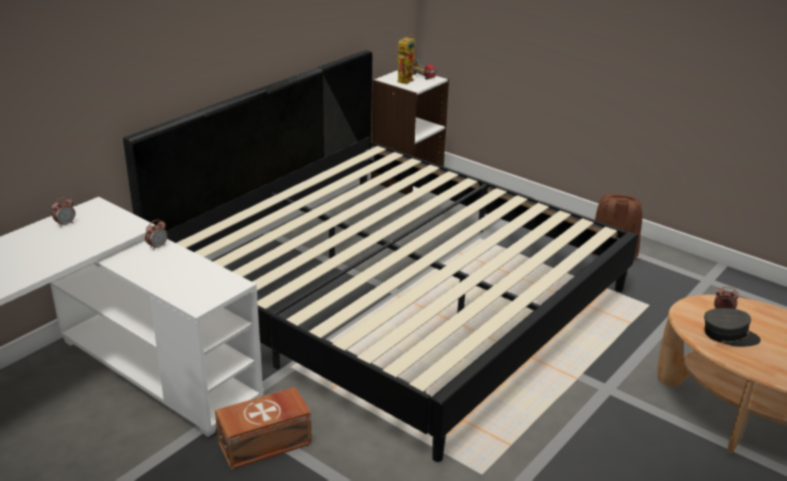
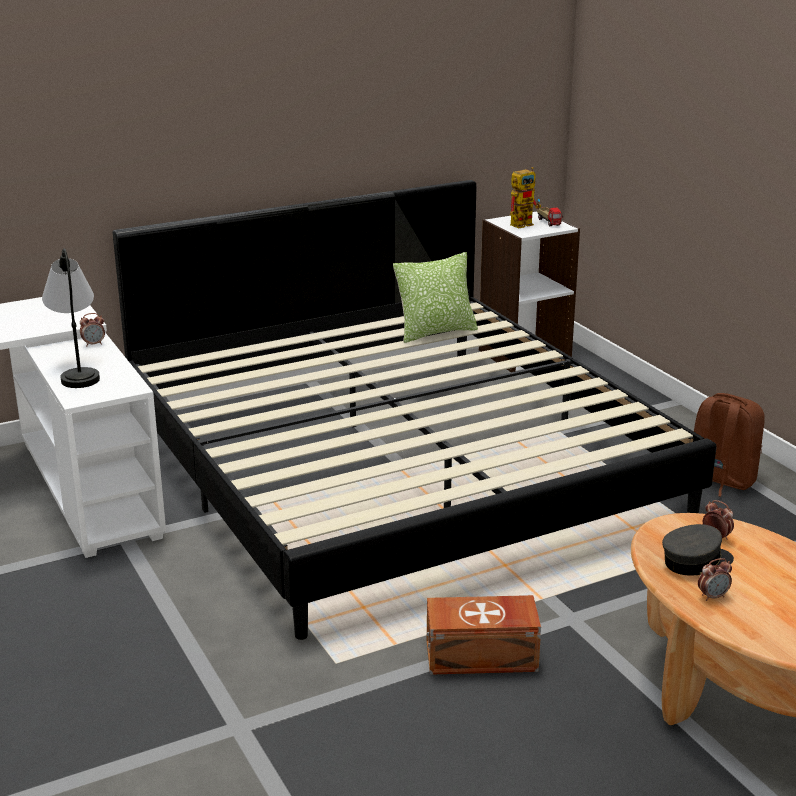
camera: 25 degrees right, 5 degrees down
(65, 224) = (23, 309): alarm clock -> alarm clock (713, 596)
(169, 275) = (78, 370): none -> table lamp
(266, 443) = (136, 577): brown storage box -> brown storage box (483, 657)
(371, 177) = (435, 332): none -> pillow
(729, 335) = (696, 562): grey cap -> grey cap turned 60 degrees counterclockwise

